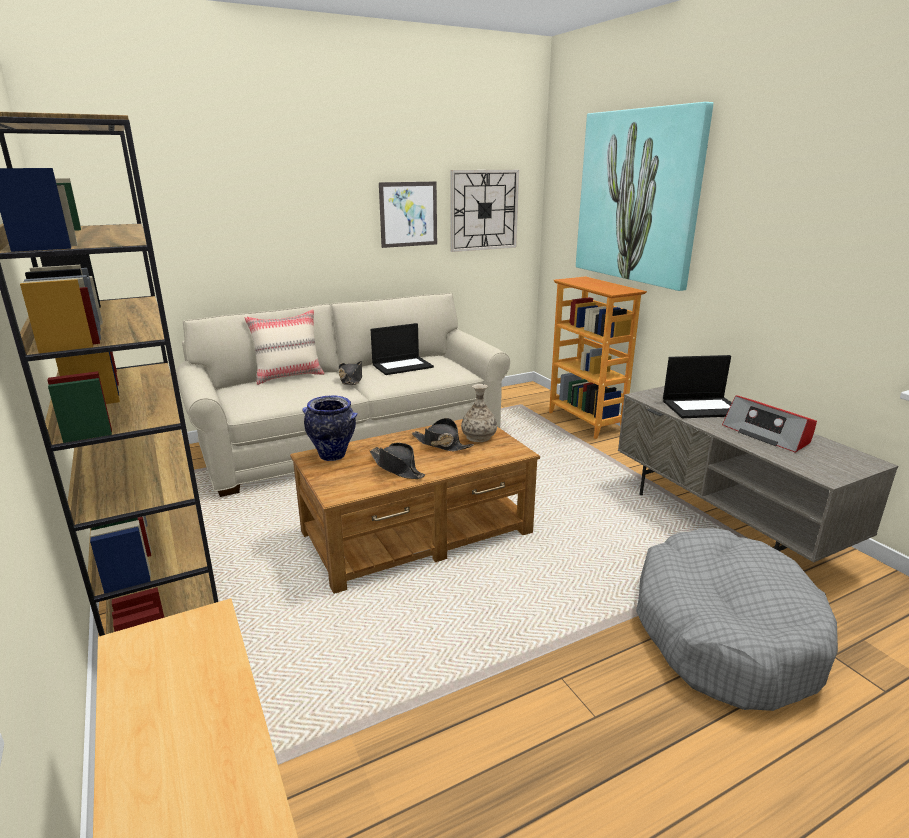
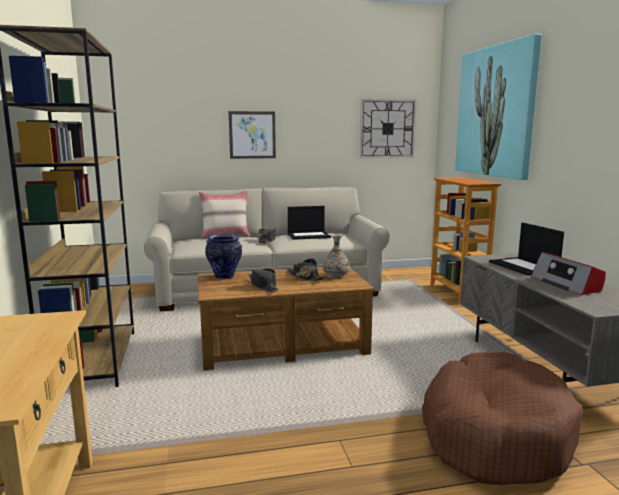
camera: 15 degrees right, 10 degrees down
(408, 214) = (327, 129): picture -> picture (252, 135)
(703, 407) = (524, 267): laptop -> laptop turned 60 degrees clockwise
(724, 632) = (494, 434): grey dog bed -> brown dog bed

